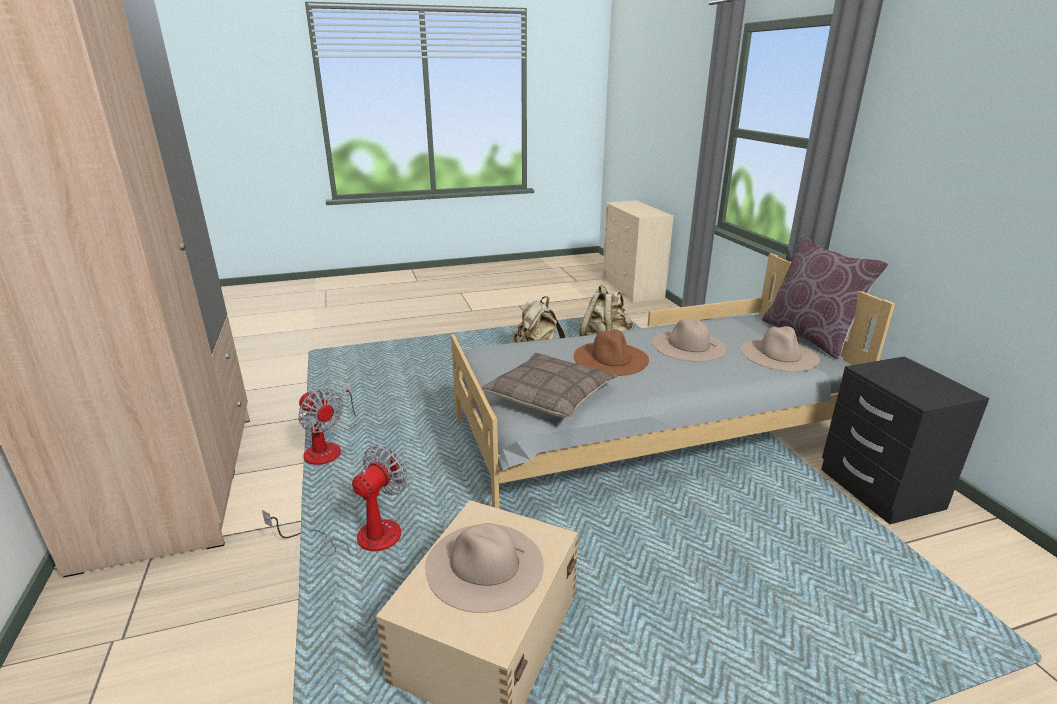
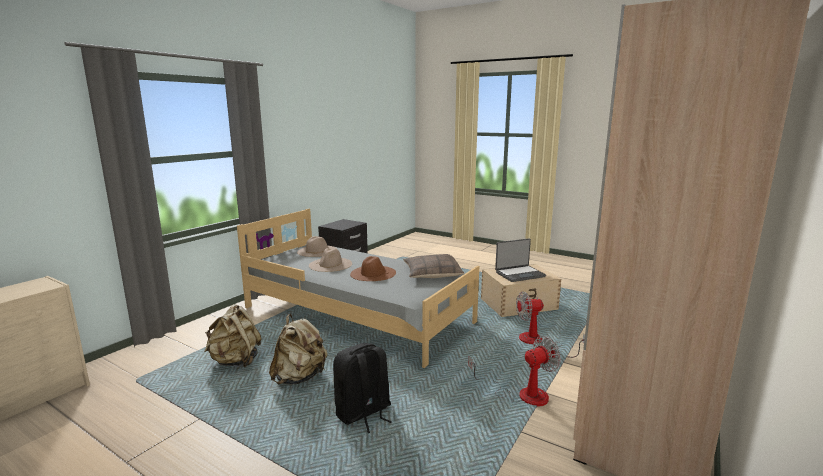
camera: 130 degrees left, 10 degrees down
(328, 447) = (522, 394): fan -> fan turned 60 degrees clockwise
(445, 369) = (363, 413): none -> black backpack
(484, 565) = (519, 274): beige hat -> laptop
(809, 336) = (281, 251): brown pillow -> none

